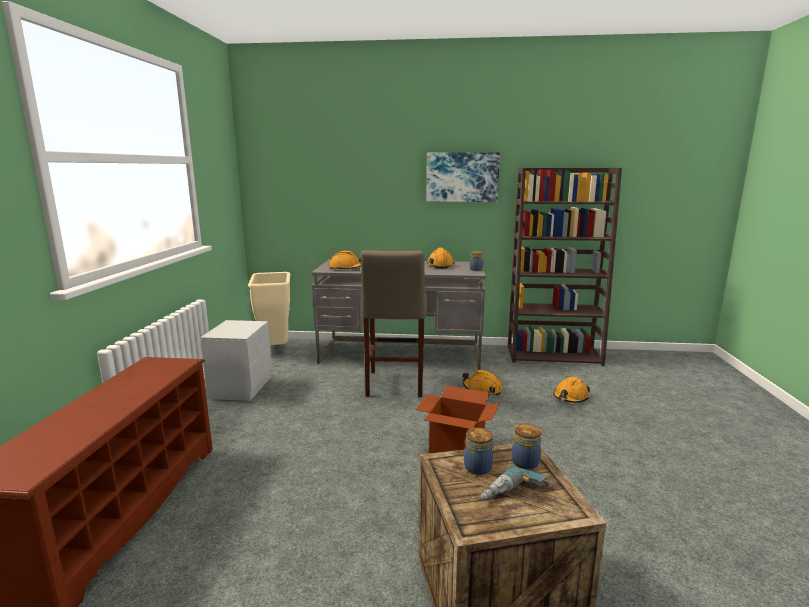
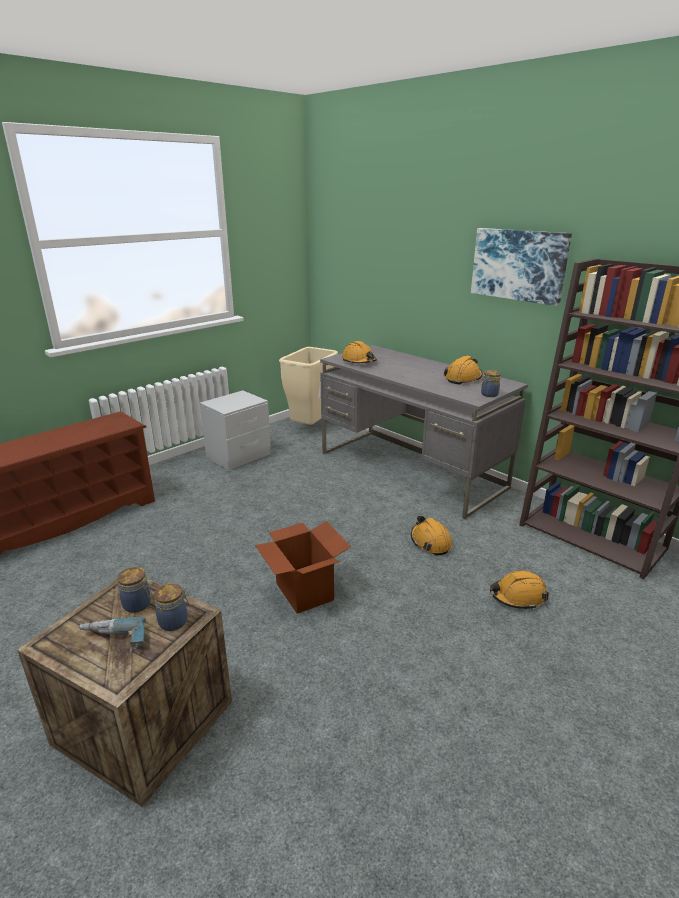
camera: 40 degrees right, 10 degrees up
(394, 385) = (353, 501): beige stool -> none

